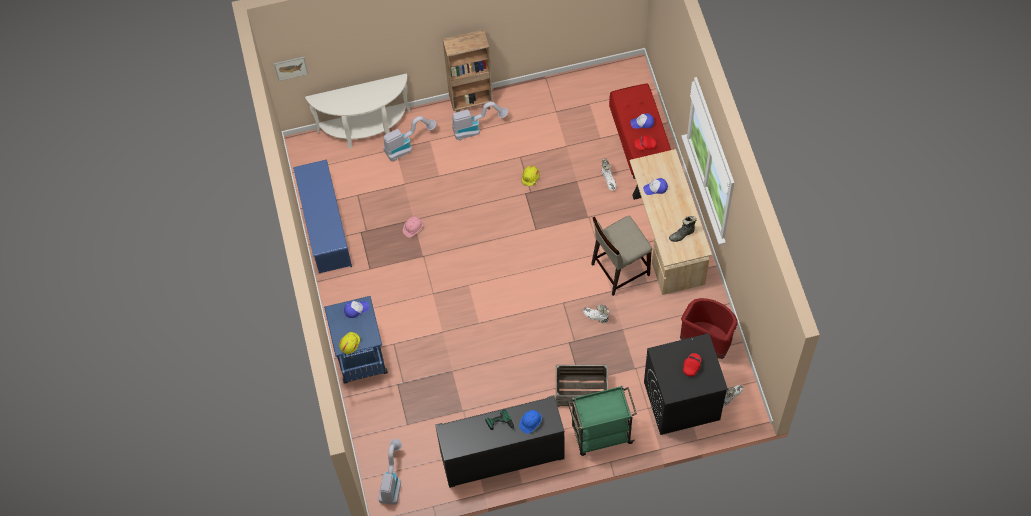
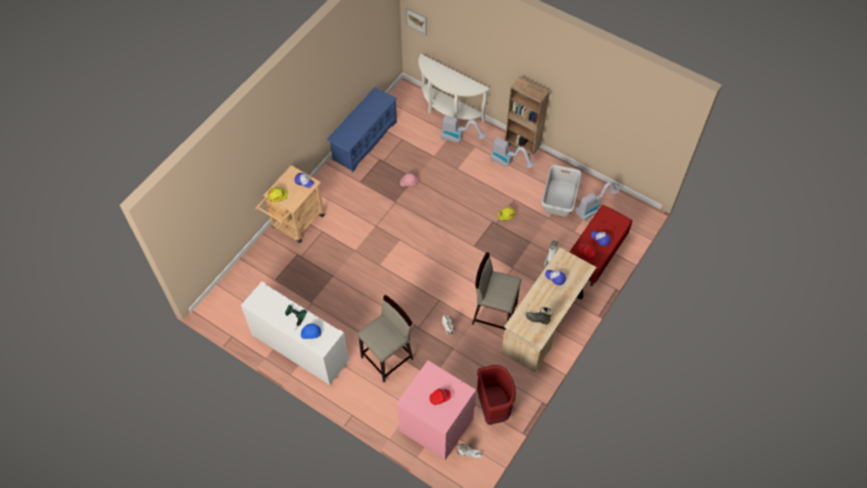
camera: 45 degrees right, 5 degrees down
(362, 361) = (295, 224): blue cart -> beige cart
(392, 480) = (229, 300): vacuum cleaner -> vacuum cleaner (593, 208)
(502, 456) = (300, 348): black cabinet -> white cabinet
(555, 119) = (560, 198): none -> grey laundry basket
(581, 390) = (388, 358): crate -> beige stool
(600, 435) = (366, 394): green cart -> none
(681, 401) = (436, 424): black washing machine -> pink washing machine

